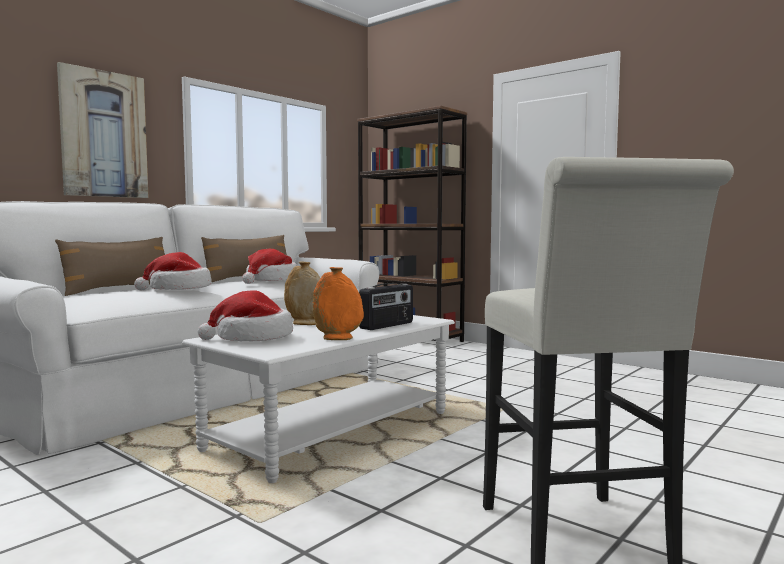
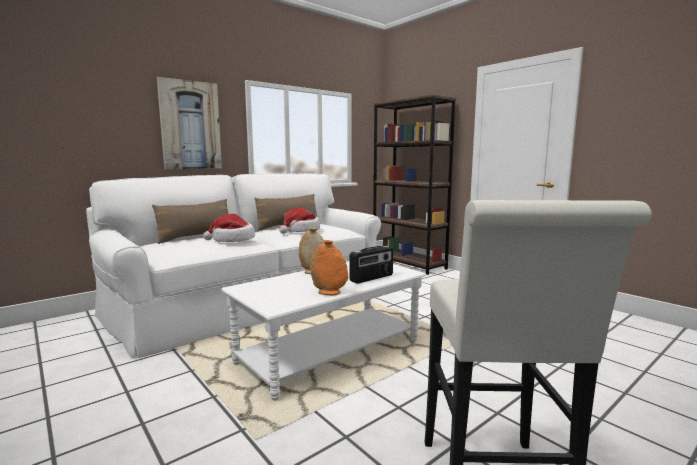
camera: 10 degrees right, 5 degrees up
(252, 338) = (269, 289): hat -> none

